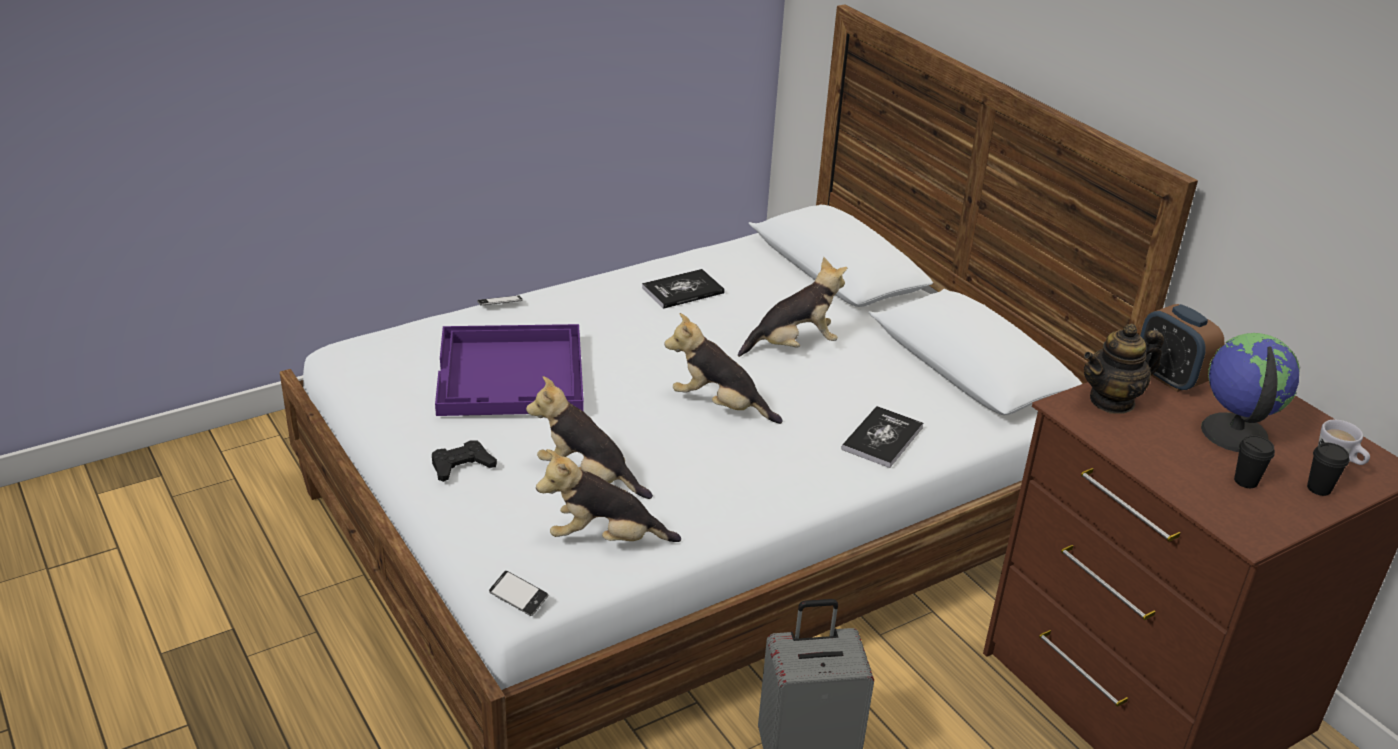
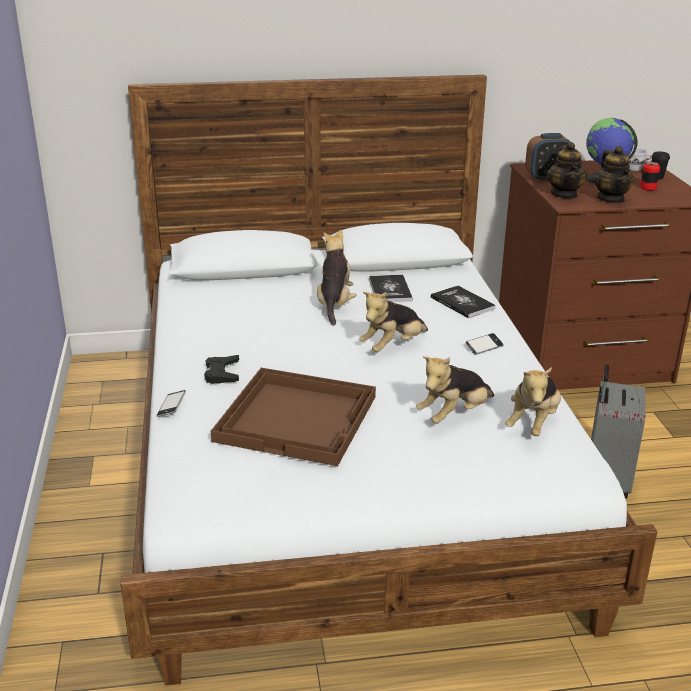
camera: 65 degrees left, 5 degrees down
(461, 466) = (413, 468): black game controller -> black game controller (222, 373)
(512, 374) = (298, 418): purple tray -> brown tray
(518, 597) = (591, 472): phone -> phone (484, 347)
(683, 290) = (225, 325): book -> book (390, 290)
(1143, 446) = (611, 199): none -> teapot
(1245, 481) = (648, 188): black cup -> can

